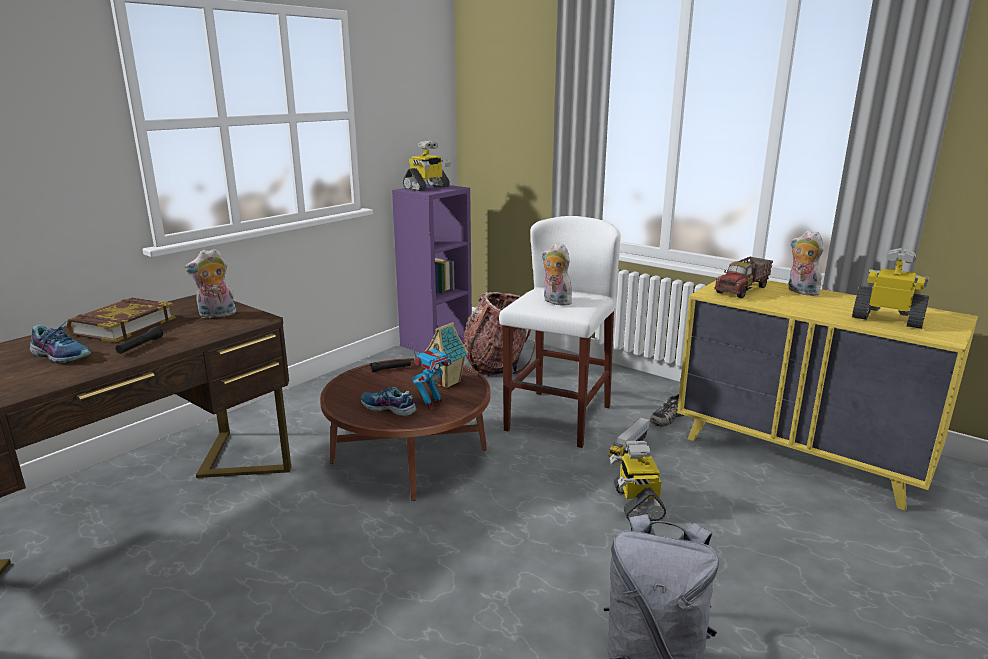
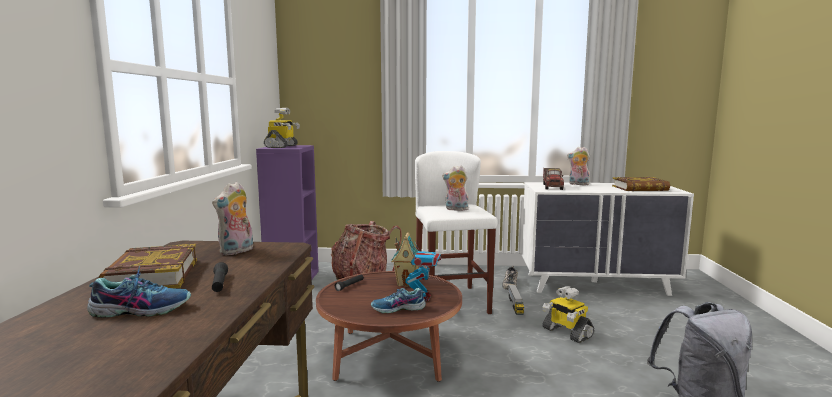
camera: 35 degrees left, 10 degrees down
(801, 454) = (596, 284): yellow dresser -> white dresser
(888, 319) = (640, 188): toy robot -> book

